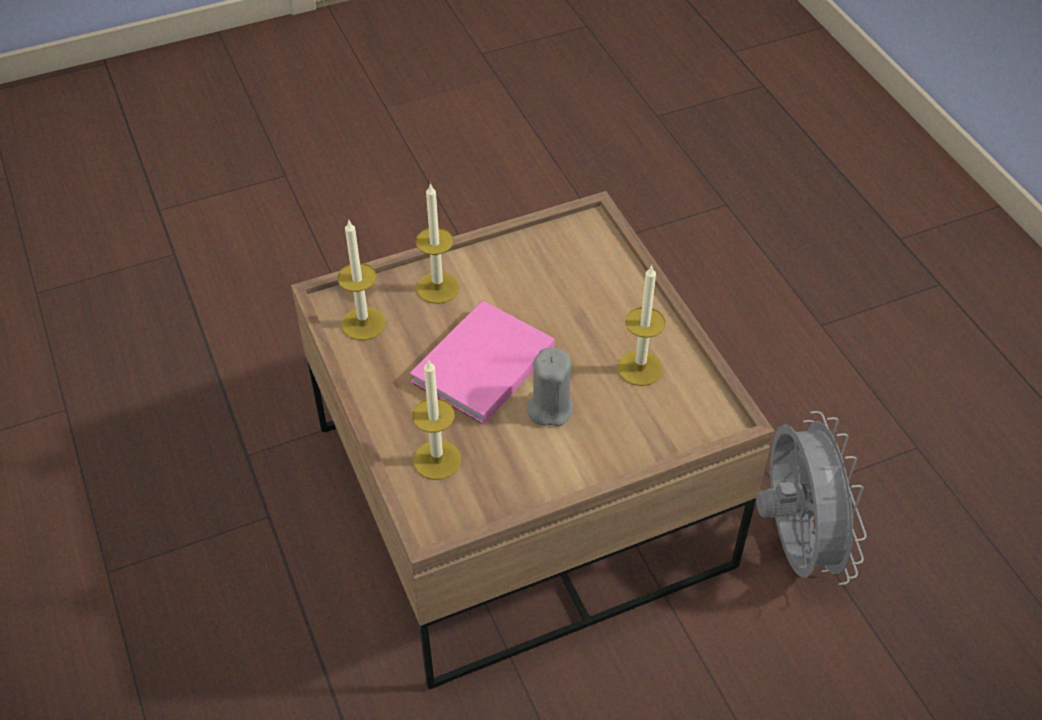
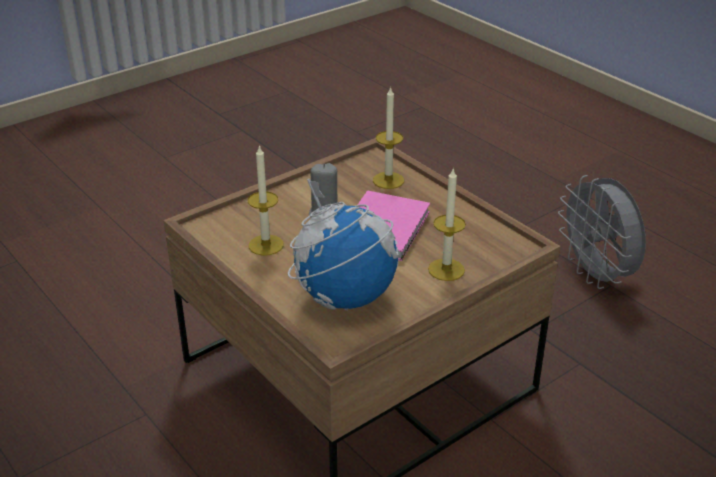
camera: 165 degrees right, 15 degrees down
(363, 323) = (487, 238): candle -> none
(565, 275) = (344, 296): none -> globe
(793, 544) = (140, 384): grey fan -> grey fan (597, 275)

